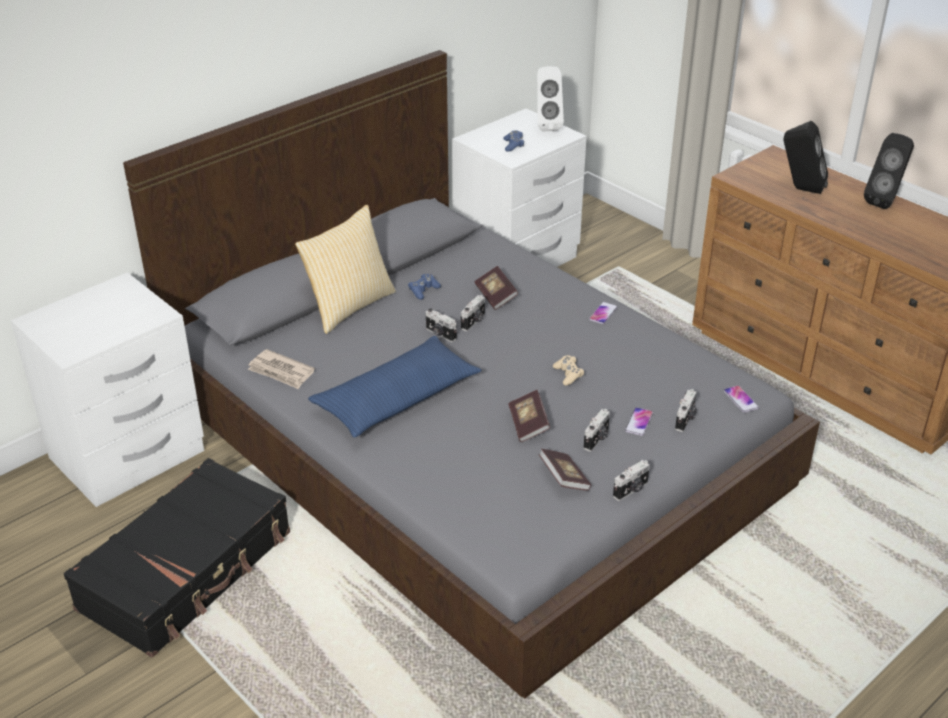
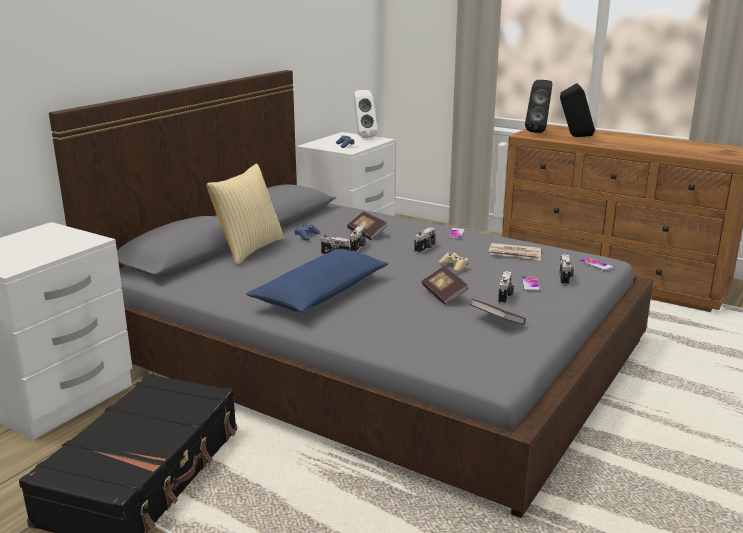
camera: 15 degrees left, 15 degrees down
(281, 372) = (208, 289): newspaper -> newspaper (515, 254)
(631, 490) = (556, 322): camera -> camera (425, 249)
(885, 201) = (636, 137): black speaker -> black speaker (539, 132)

